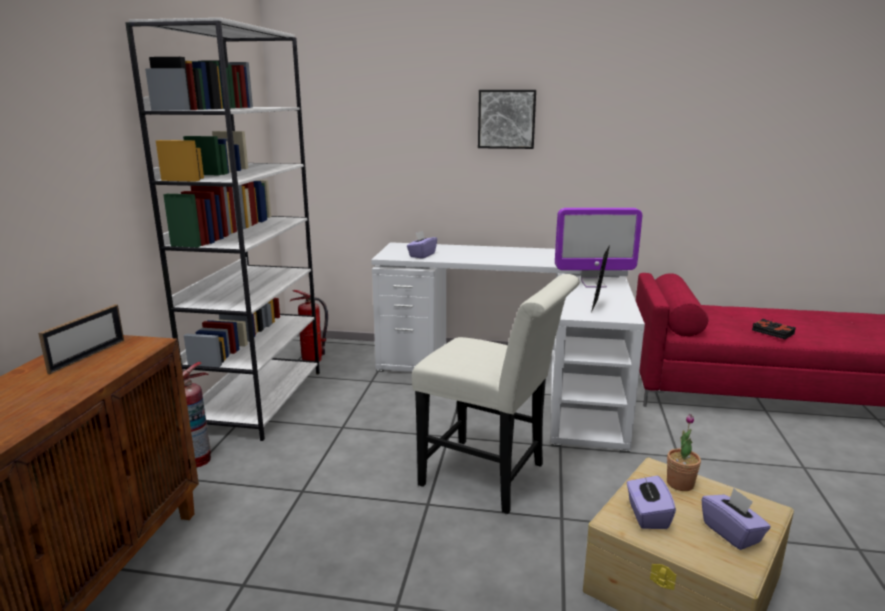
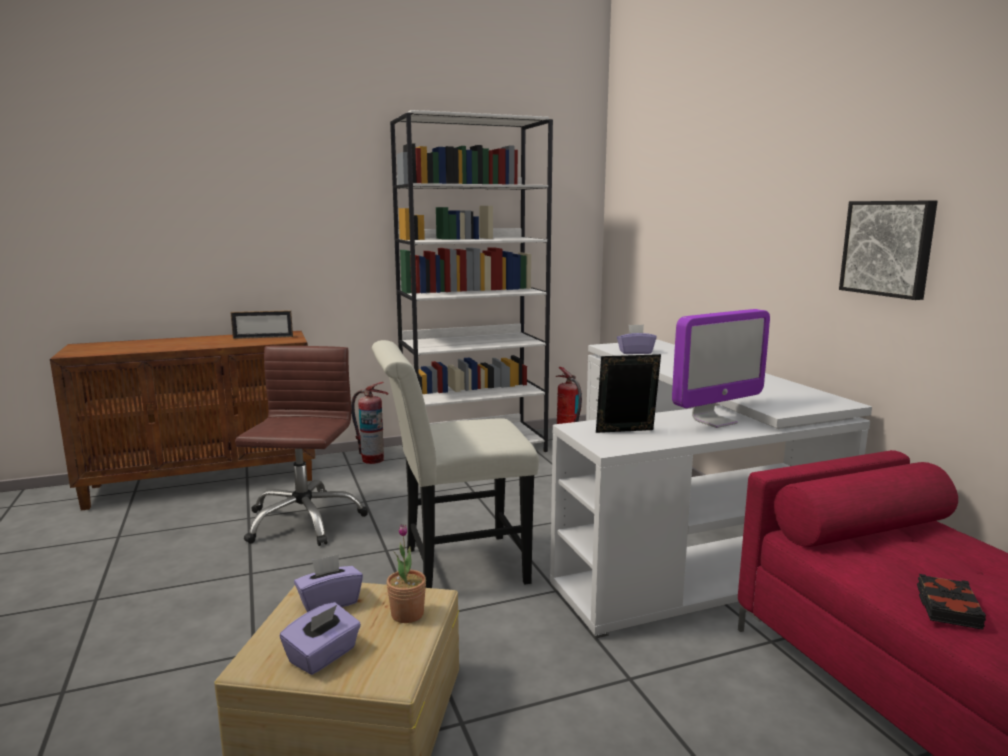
camera: 60 degrees right, 5 degrees down
(303, 542) = (303, 520): none -> brown office chair
(491, 477) = (455, 567): white chair -> white chair turned 75 degrees clockwise
(506, 119) = (765, 197): picture -> picture (888, 248)
(593, 284) = (714, 421): monitor -> monitor turned 90 degrees counterclockwise

